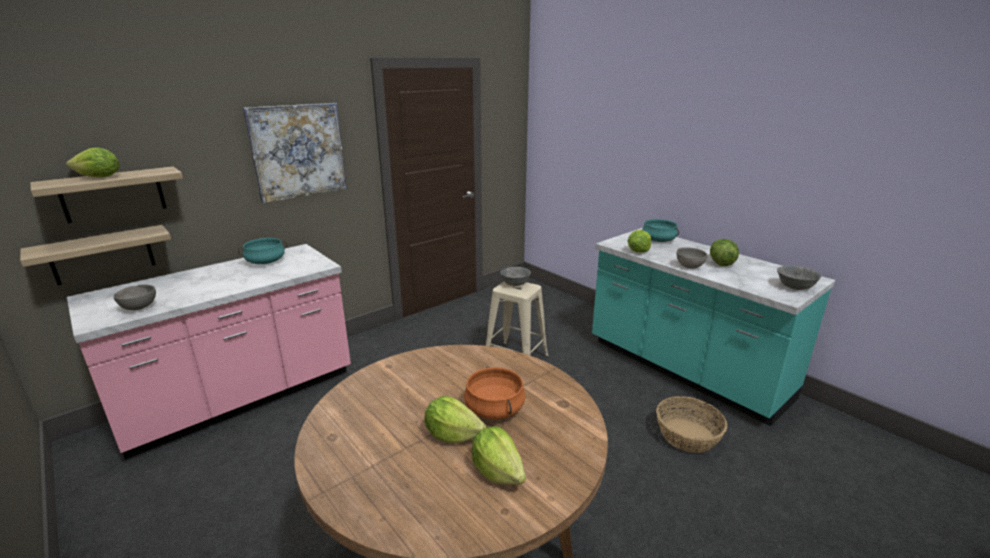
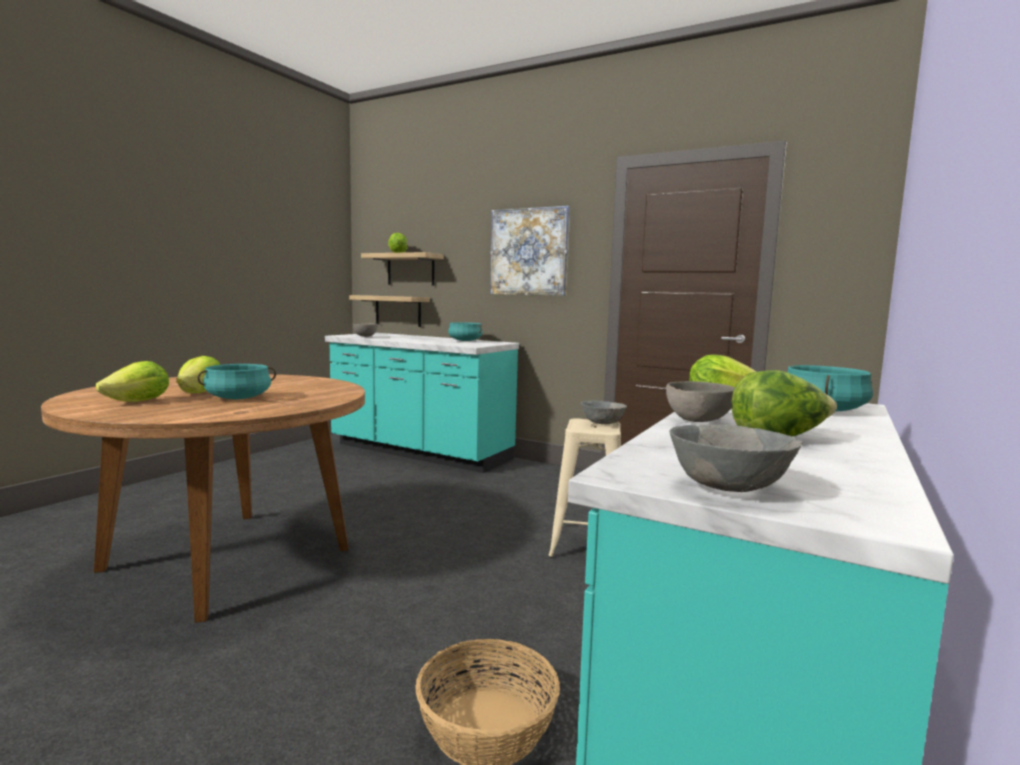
camera: 70 degrees right, 15 degrees down
(242, 398) = (419, 452): pink counter -> turquoise counter
(495, 408) = (238, 398): orange cooking pot -> turquoise cooking pot

